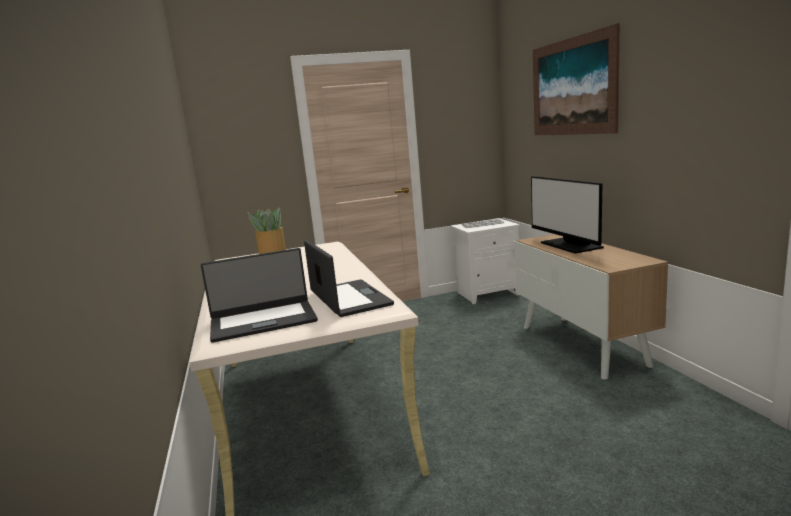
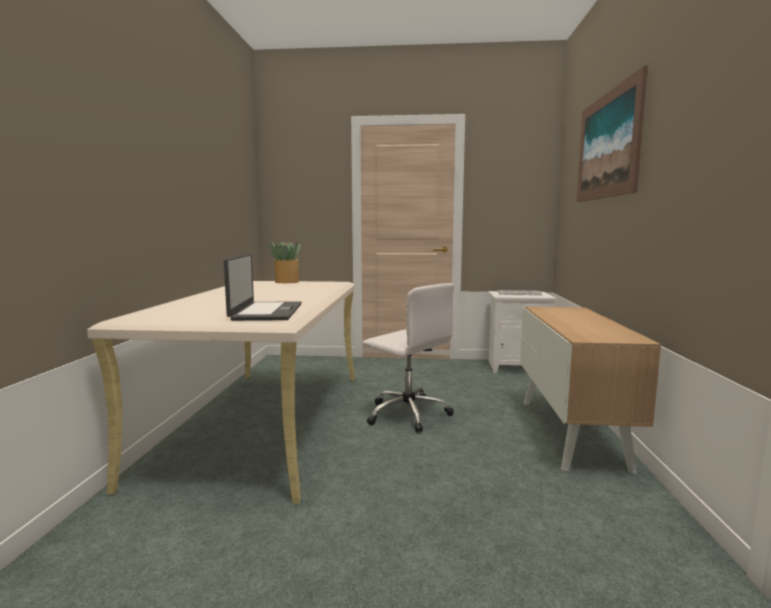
camera: 20 degrees right, 5 degrees down
(263, 321) = (178, 314): laptop -> none
(437, 363) = (407, 413): none -> white office chair
(569, 245) = (571, 317): monitor -> none

